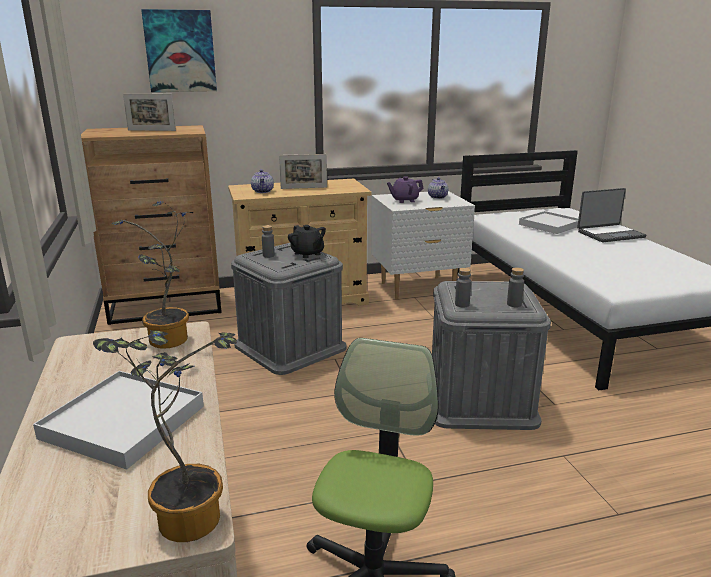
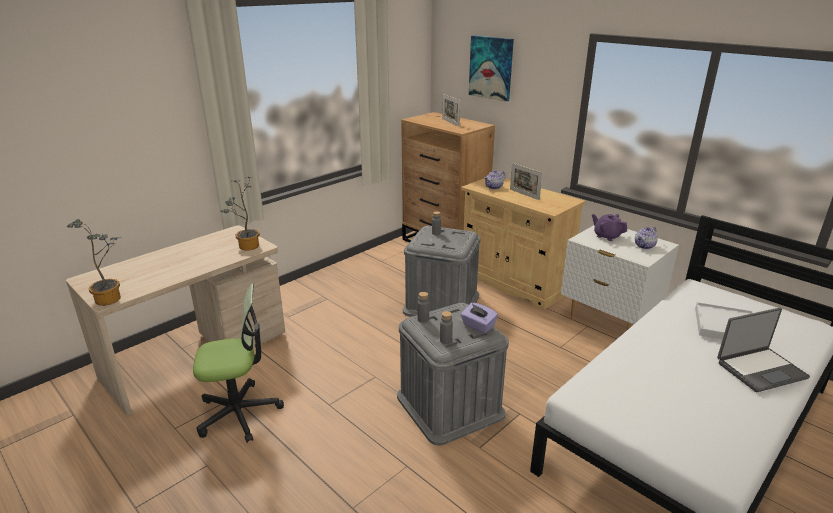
camera: 60 degrees right, 5 degrees up
(124, 422) = (170, 264): white tray -> none
(307, 254) = (455, 243): black teapot -> none
(498, 285) = (478, 326): none -> purple tissue box
(609, 234) = (760, 369): laptop -> laptop turned 60 degrees counterclockwise

